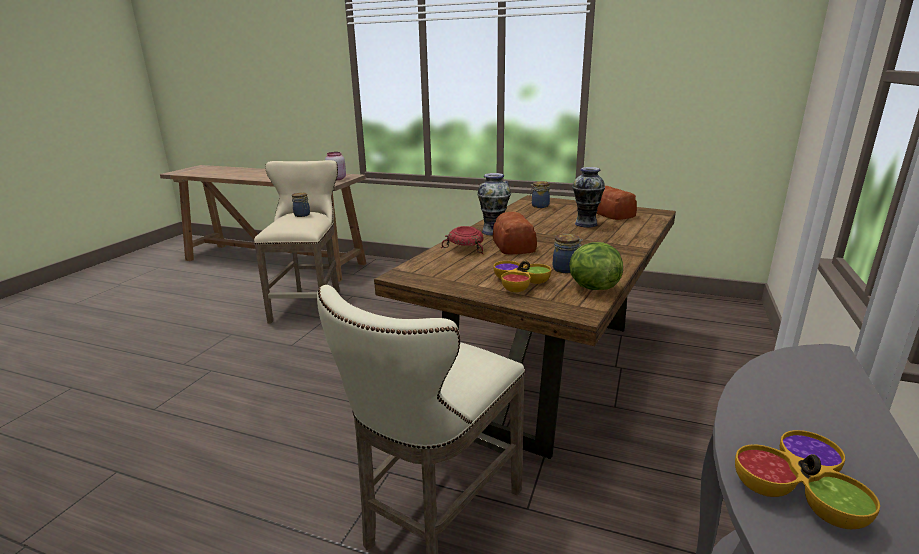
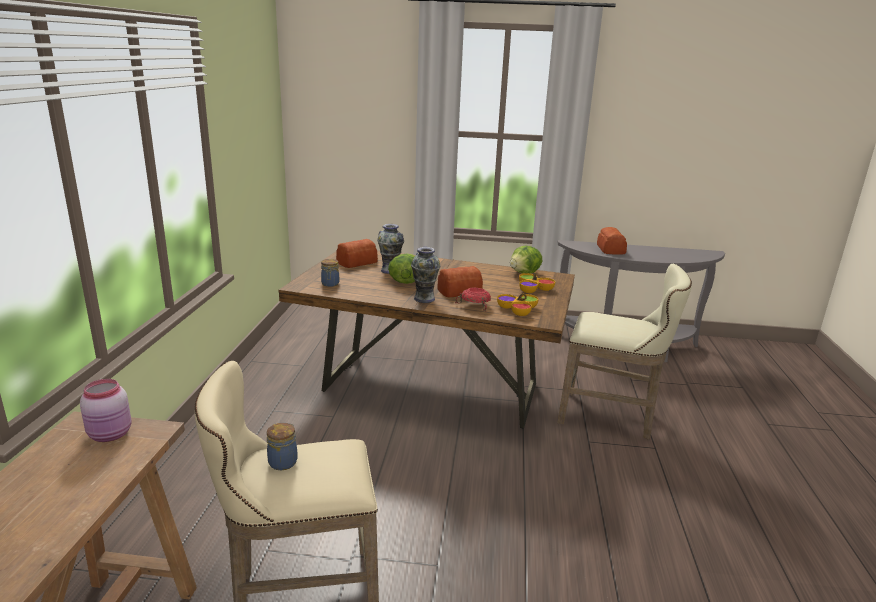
camera: 105 degrees left, 0 degrees up
(547, 227) = (404, 282): none -> lettuce
(566, 269) = (499, 278): jar -> none
(799, 490) = (658, 256): bowl -> bowl (518, 309)
(806, 404) = (610, 249): none -> bread

